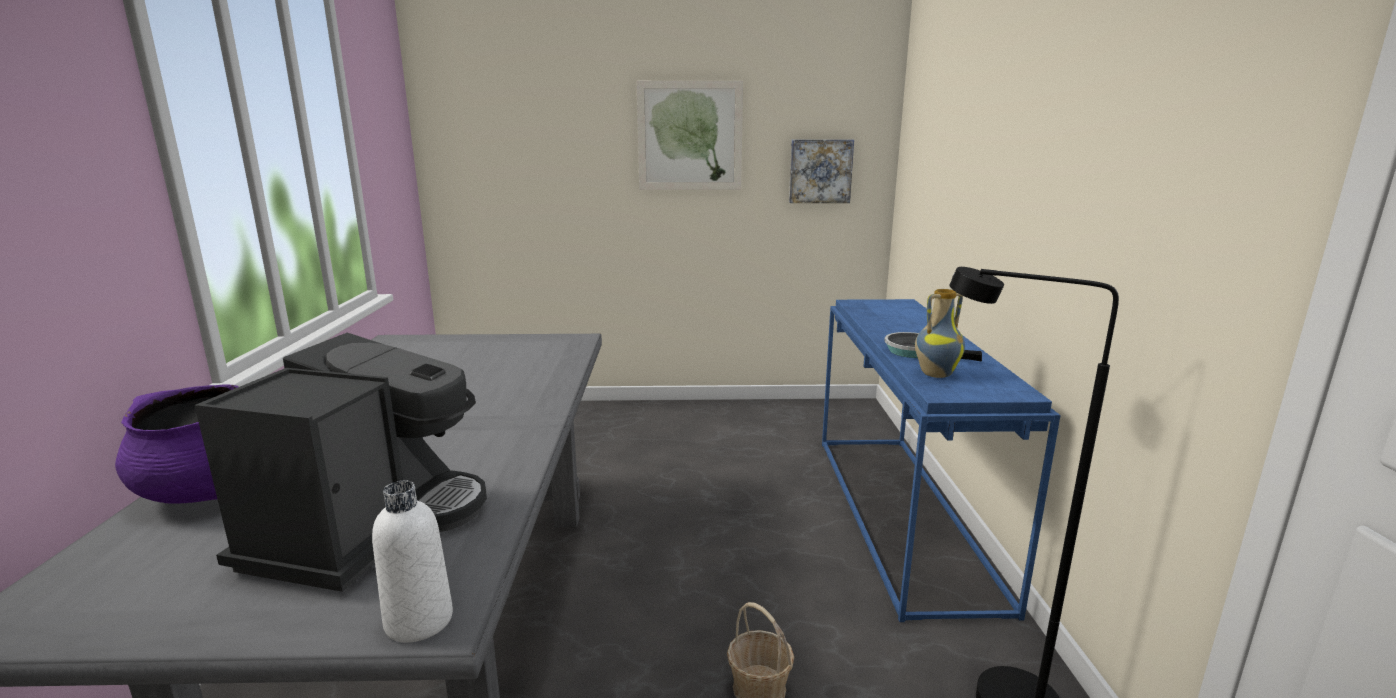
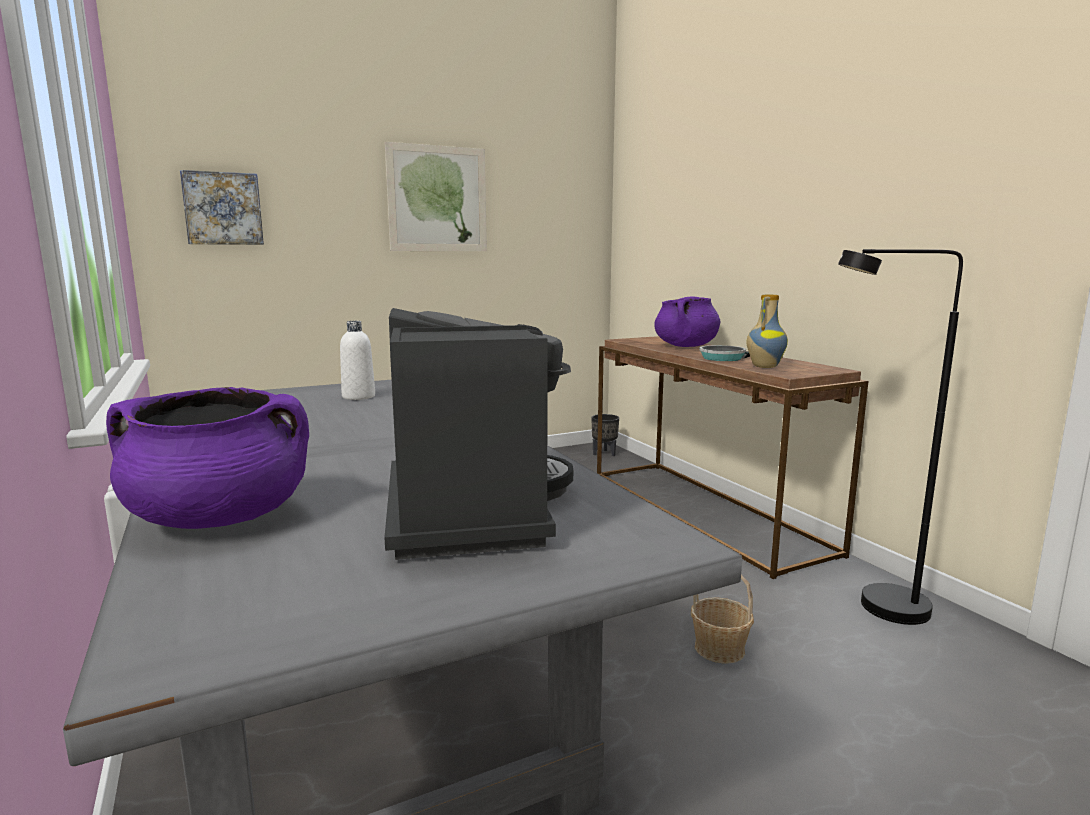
camera: 25 degrees left, 5 degrees down
(419, 621) = (655, 548): white bottle -> white bottle (358, 396)
(820, 171) = (552, 235): picture -> picture (223, 209)
(858, 415) = (604, 453): none -> black planter
(904, 515) = (706, 512): blue console table -> brown console table
(907, 322) = (686, 346): none -> purple cooking pot

